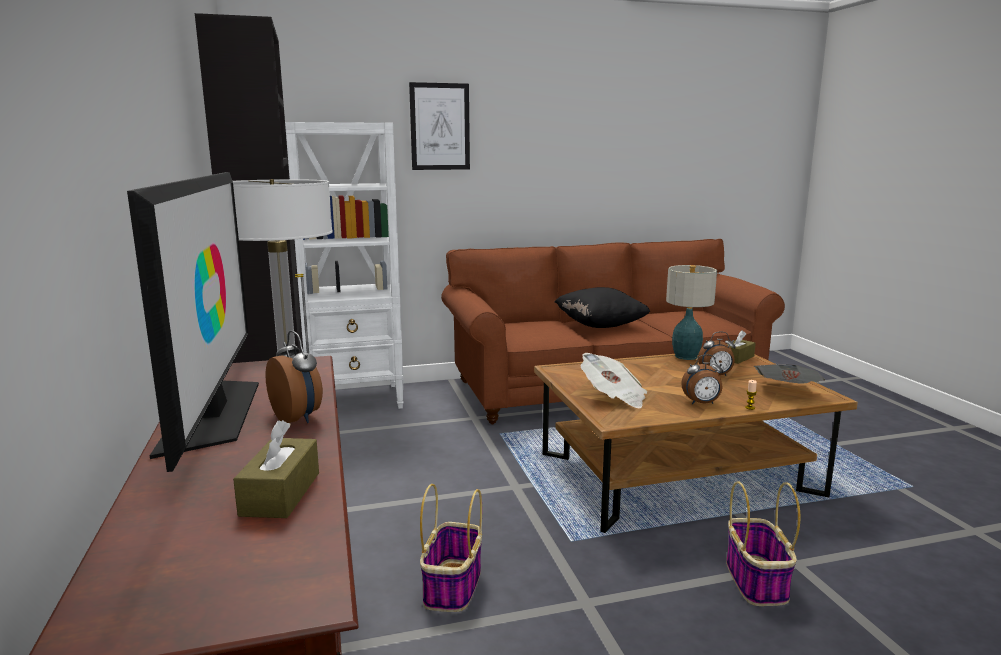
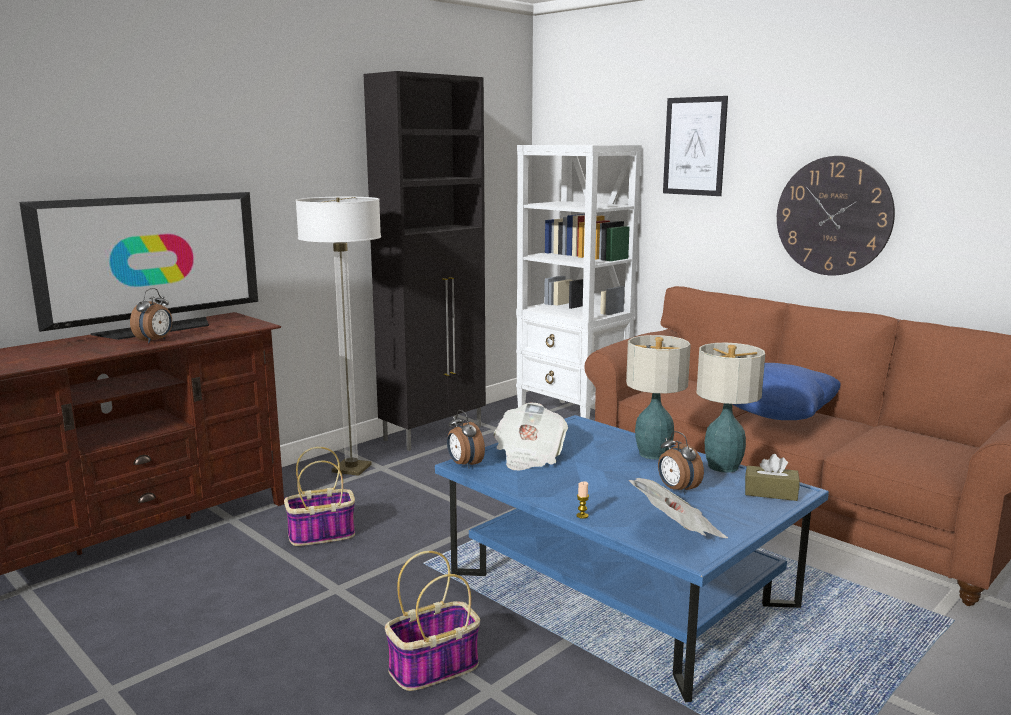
camera: 60 degrees right, 0 degrees up
(280, 493) = (53, 356): brown tissue box -> none
(560, 179) = (833, 216): none -> wall clock
(600, 325) = (778, 415): black pillow -> blue pillow
(645, 366) = (652, 454): none -> table lamp
(676, 474) = (619, 590): brown coffee table -> blue coffee table
(702, 403) = (566, 493): alarm clock -> alarm clock (464, 465)

